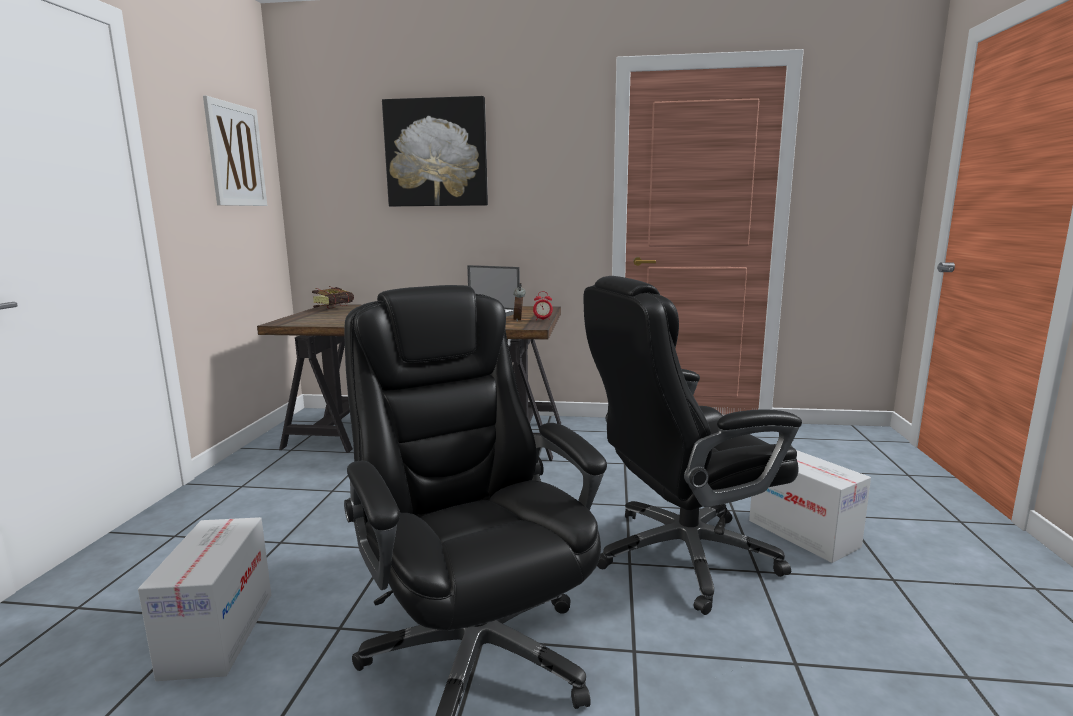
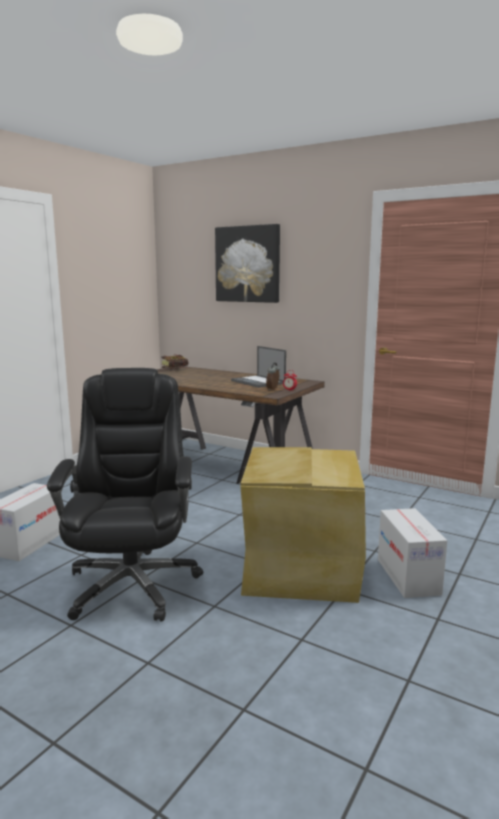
camera: 25 degrees right, 0 degrees up
(236, 155) = (122, 268): picture -> none
(681, 556) = (302, 568): black office chair -> beige storage box

